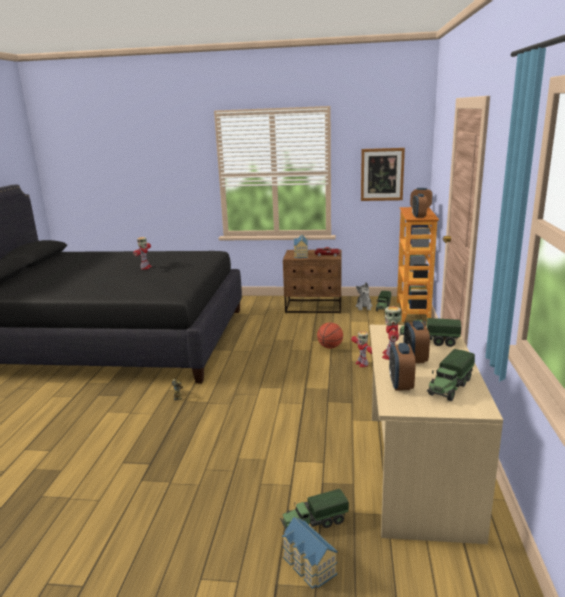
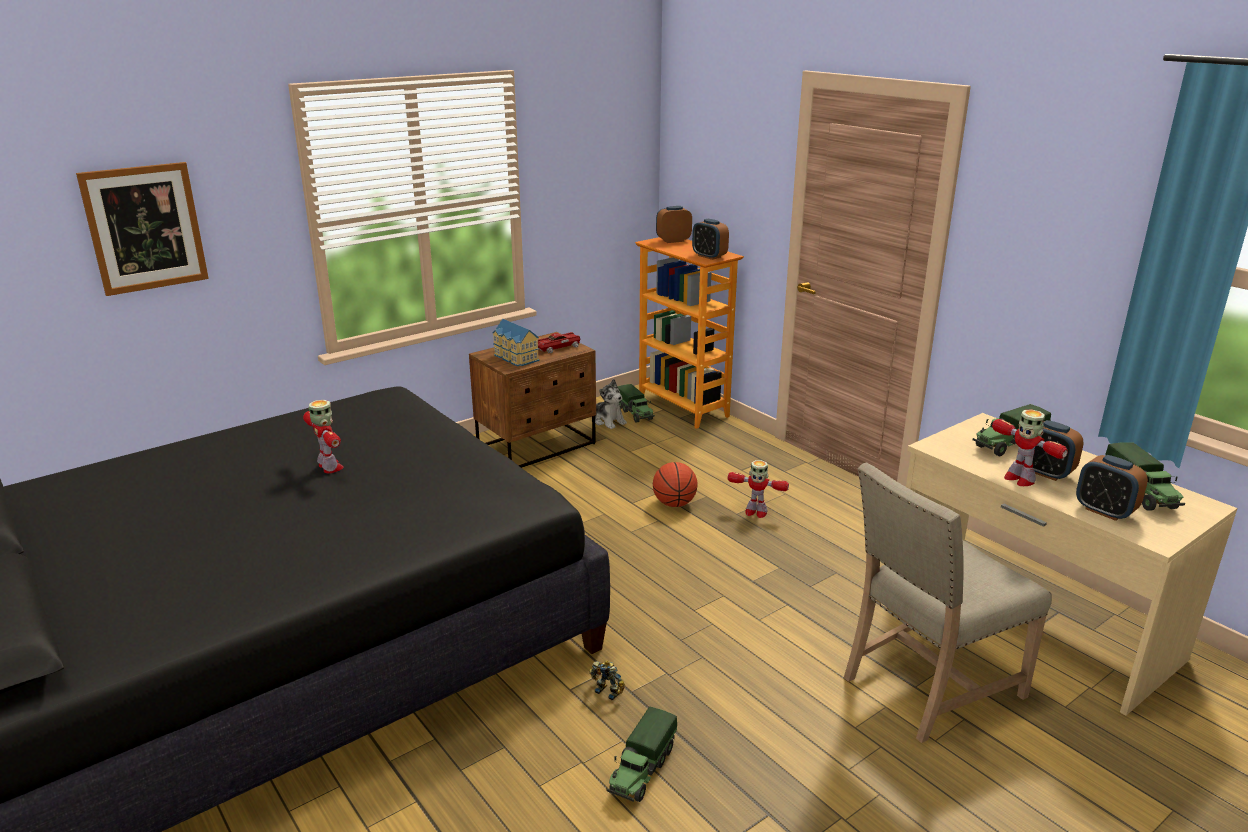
camera: 45 degrees left, 5 degrees up
(300, 464) = (926, 686): none -> beige chair
(308, 566) = (1133, 794): toy house -> none
(314, 523) = (1058, 745): toy truck -> toy truck (642, 771)
(382, 174) = (596, 189): picture -> picture (145, 228)

